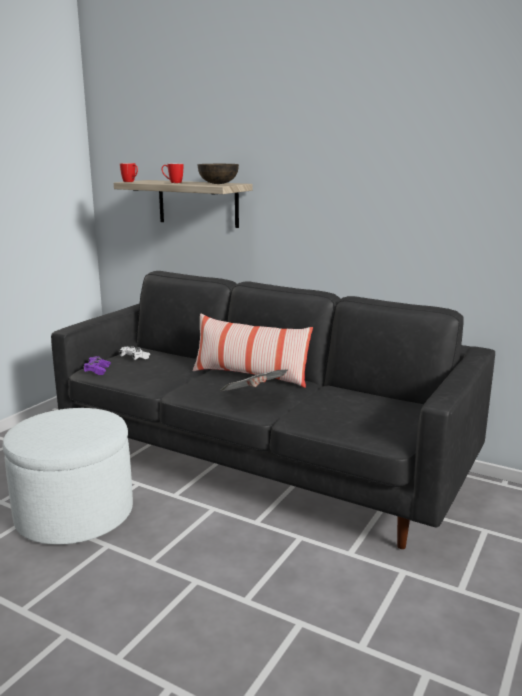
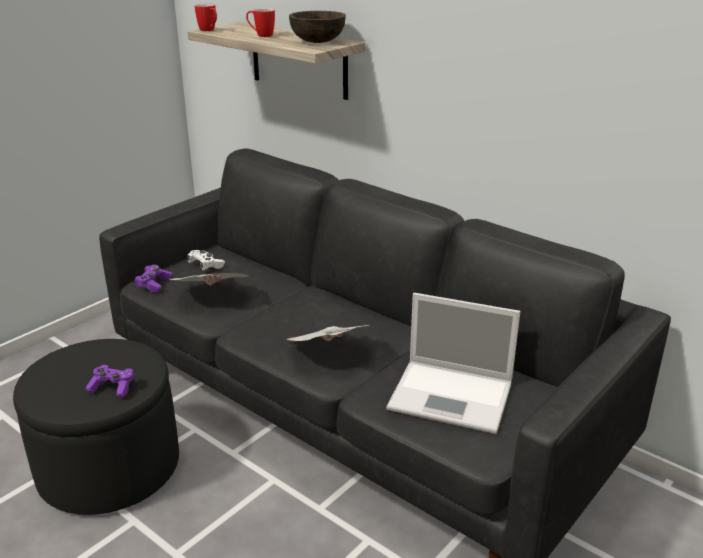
camera: 10 degrees right, 10 degrees up
(75, 514) = (109, 467): white ottoman -> black ottoman
(88, 434) = (112, 388): none -> purple game controller
(148, 374) = (212, 296): none -> newspaper
(250, 376) = (339, 311): pillow -> none
(356, 414) = (453, 396): none -> laptop

